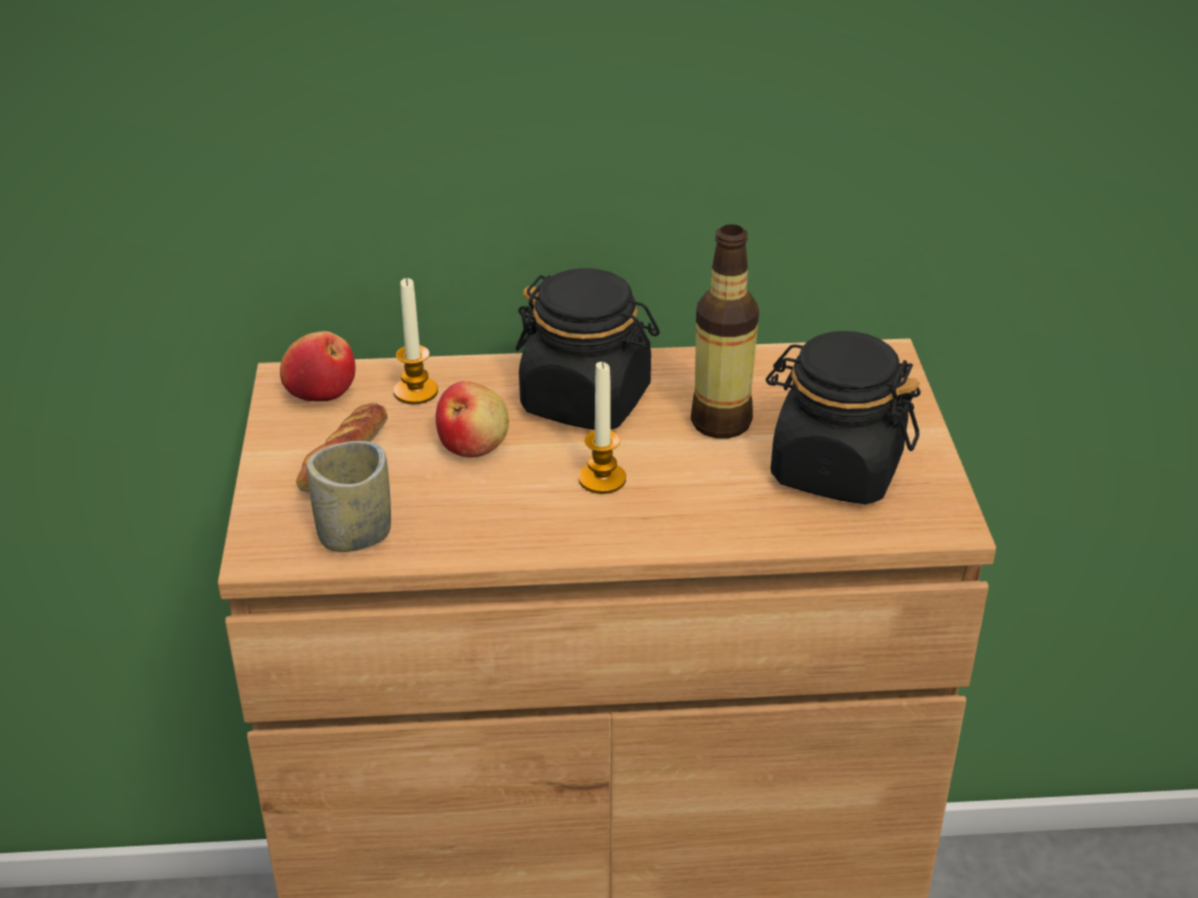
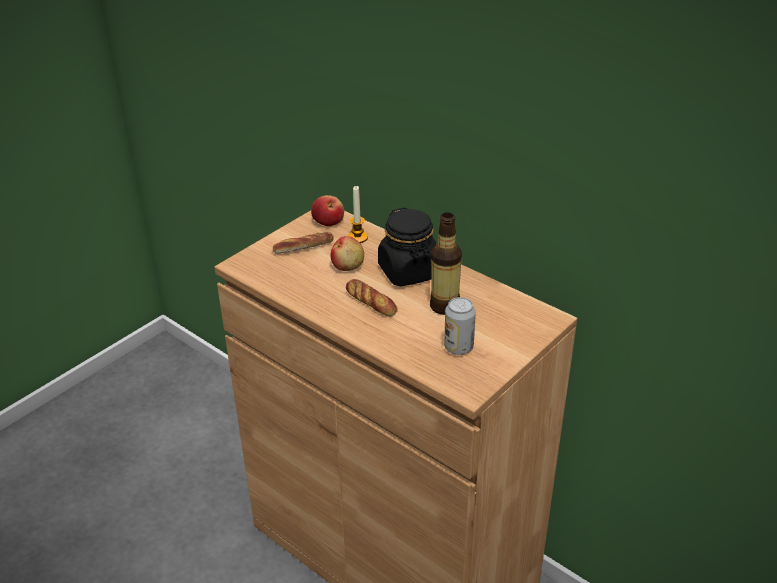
camera: 45 degrees right, 0 degrees up
(355, 534) = (269, 274): cup -> none
(602, 479) = (371, 302): candle -> bread
(835, 470) = (458, 347): black jar -> can

